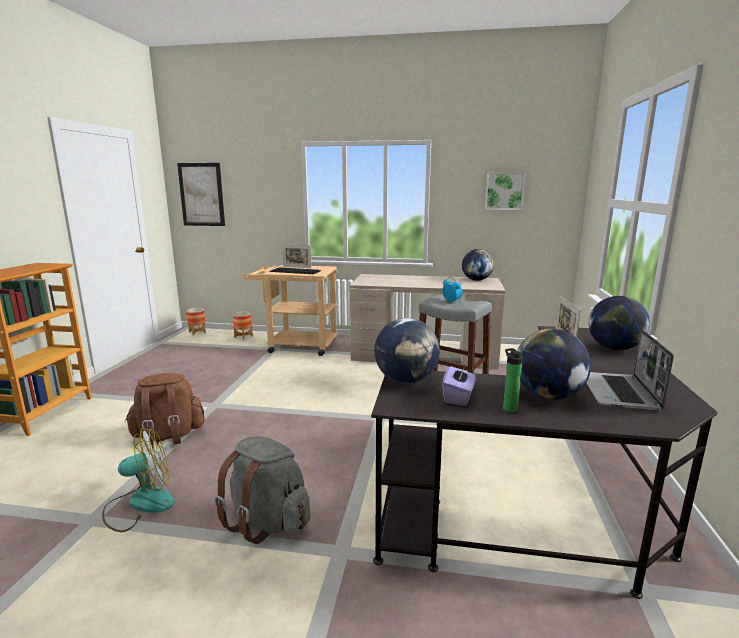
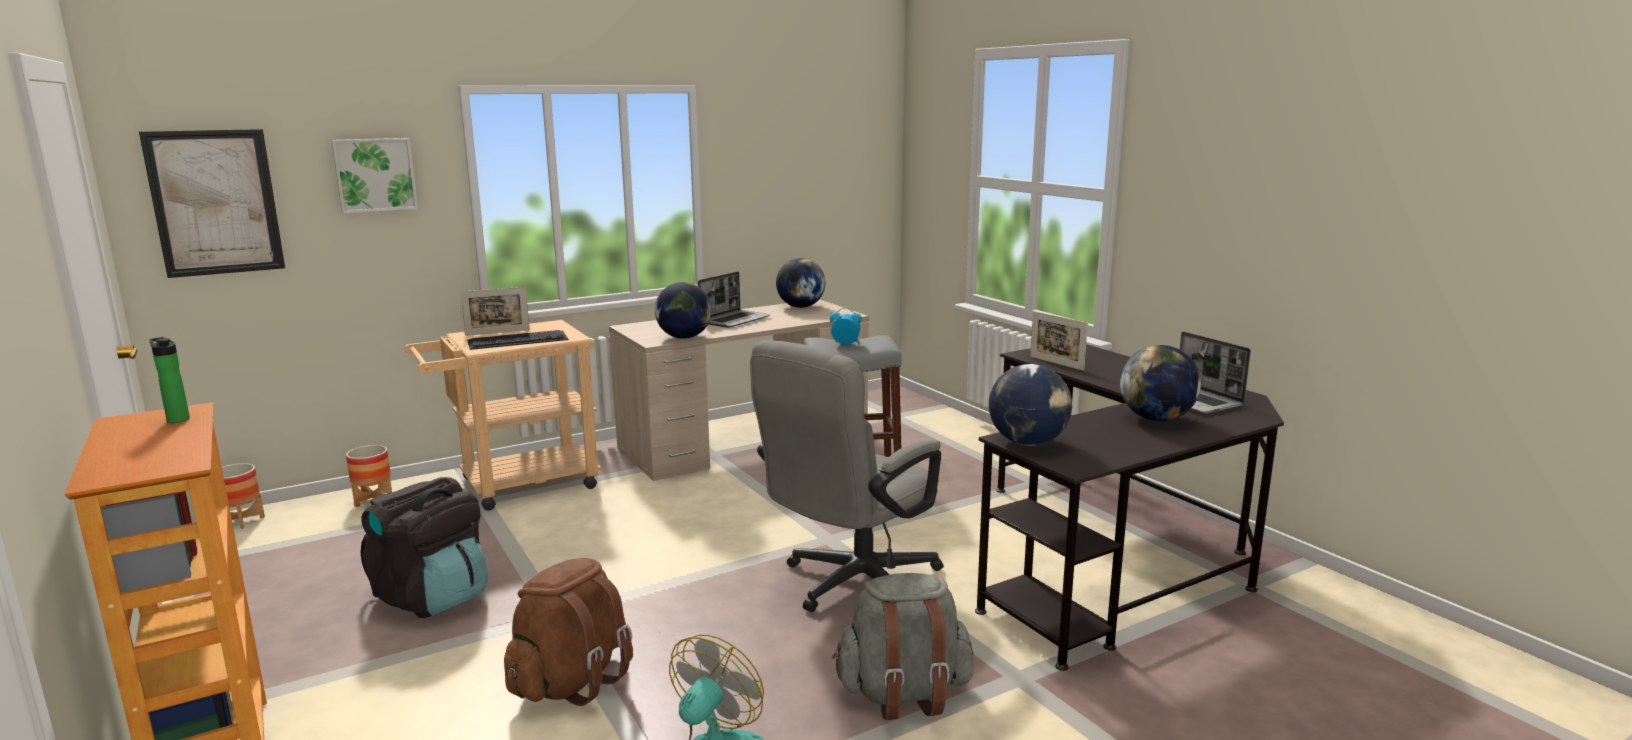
camera: 40 degrees left, 0 degrees up
(193, 380) = (432, 597): none -> black backpack
(347, 447) = (850, 585): none -> grey office chair
(424, 280) = (735, 320): none -> laptop
(458, 397) = (1102, 442): purple tissue box -> none
(504, 191) = (804, 165): picture -> picture (375, 174)
(509, 408) = (1154, 438): bottle -> bottle (177, 419)
(614, 348) = (1109, 361): globe -> globe (684, 337)

